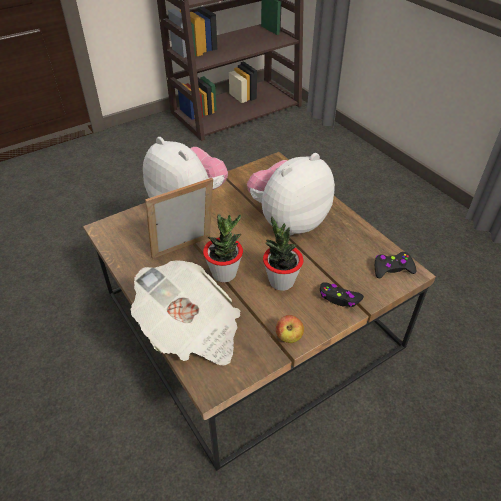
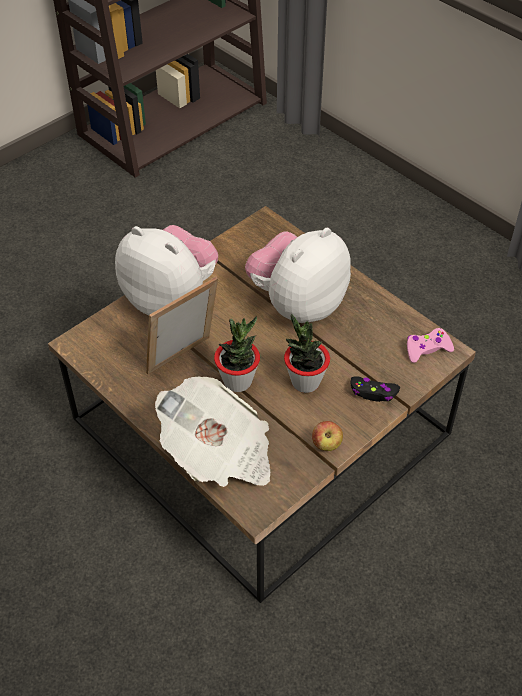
camera: 10 degrees left, 5 degrees up
(392, 269) = (427, 349): black game controller -> pink game controller

